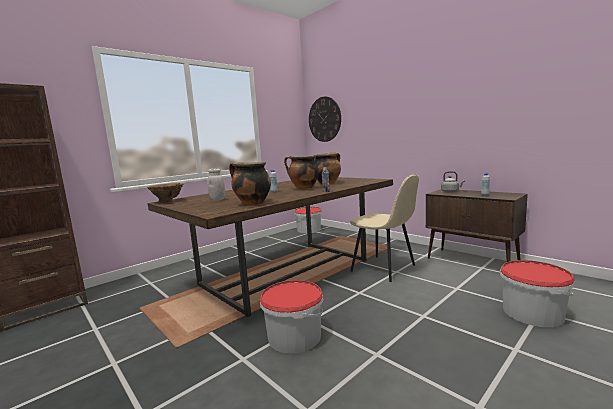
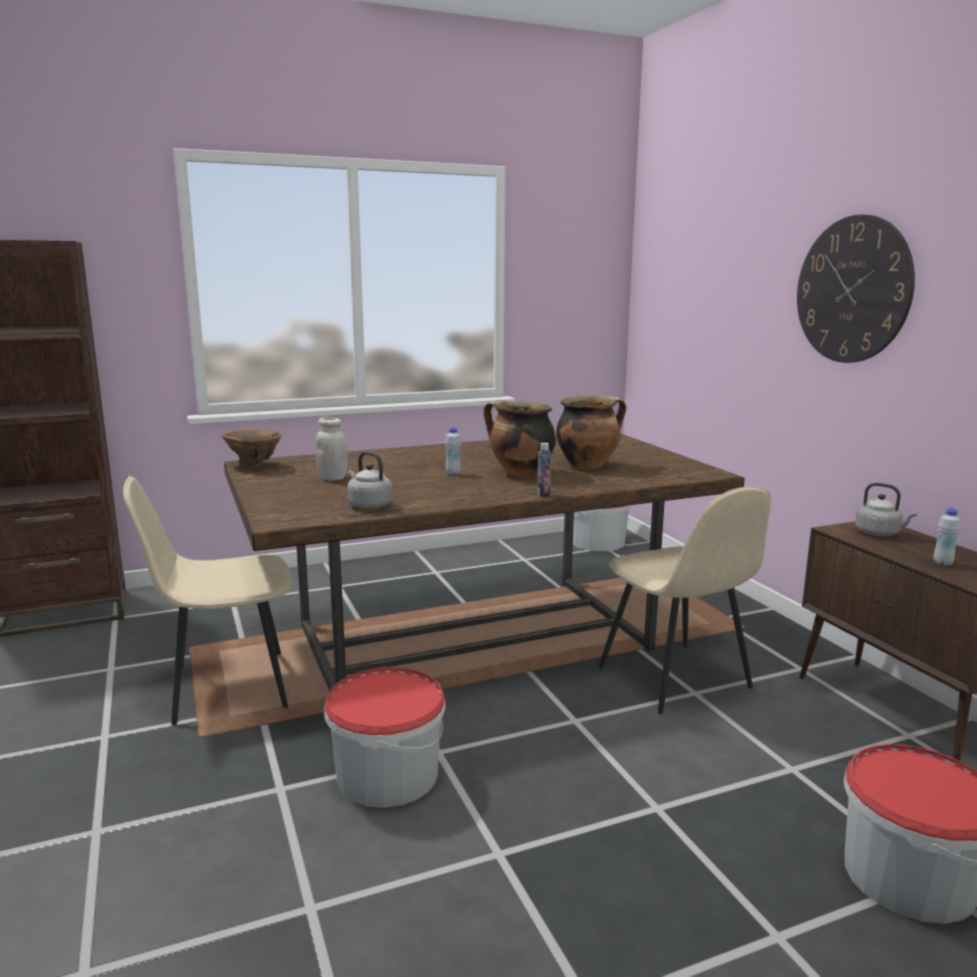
camera: 20 degrees right, 5 degrees up
(175, 320) = (226, 687): none -> beige chair
(252, 204) = (368, 505): cooking pot -> grey kettle
(324, 119) = (666, 290): wall clock -> wall clock (852, 290)

